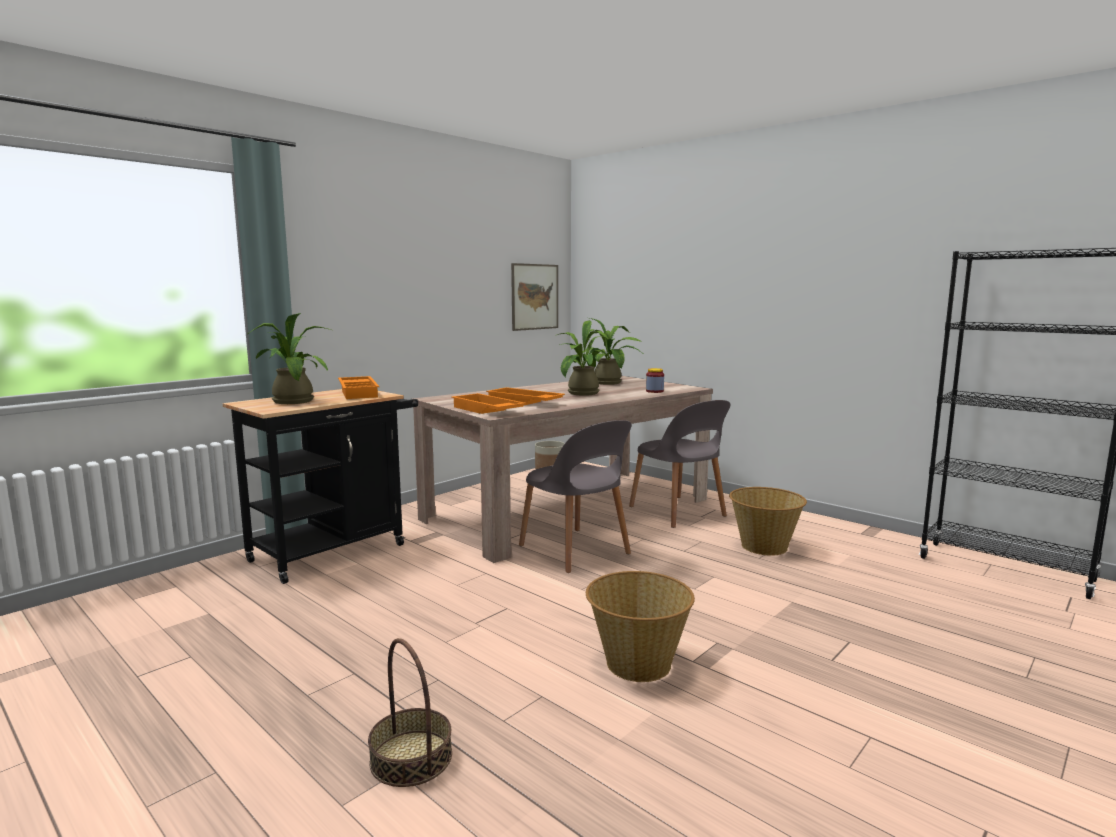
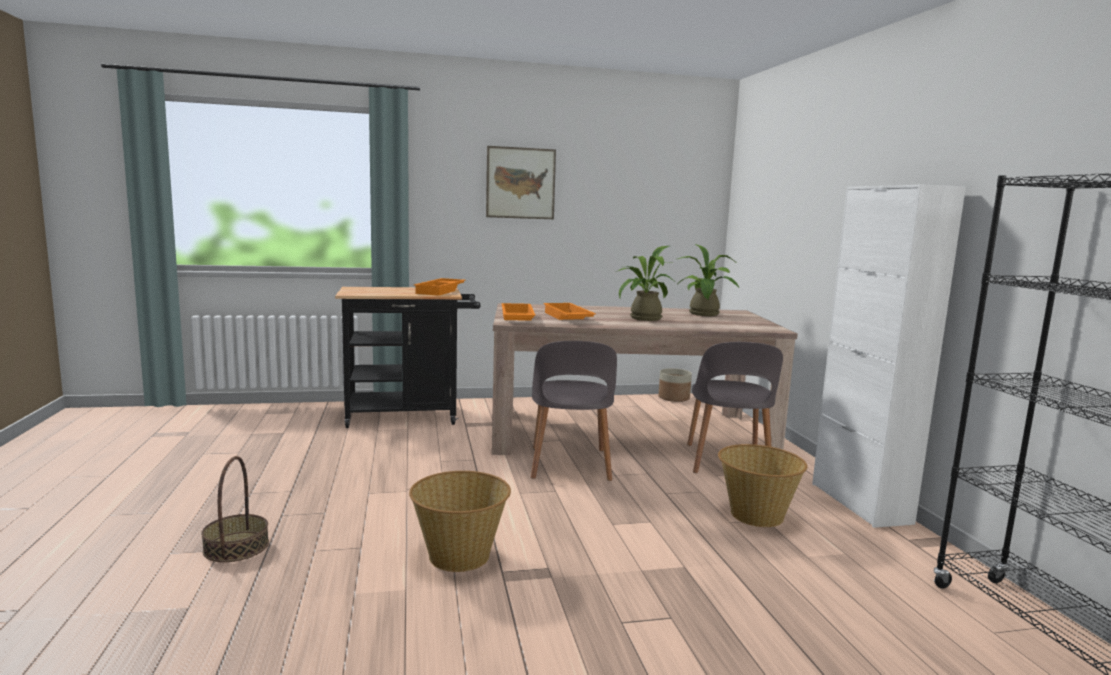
camera: 35 degrees right, 0 degrees up
(293, 400) = (382, 290): potted plant -> none
(535, 297) = (676, 221): picture -> picture (520, 183)
(654, 391) = (721, 326): jar -> none
(799, 517) = (860, 503): none -> white cabinet

